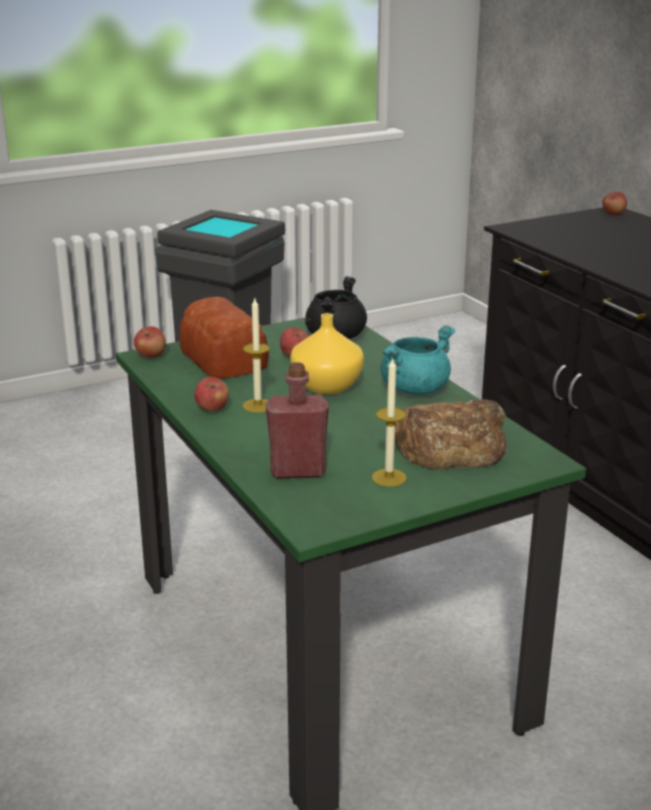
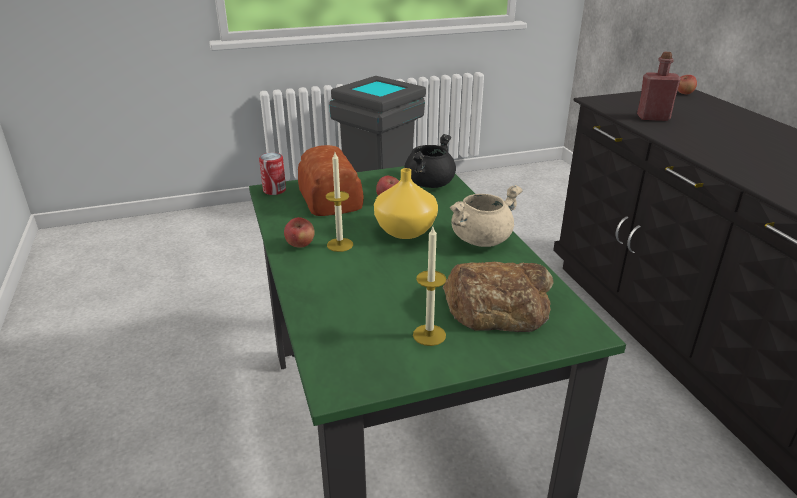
camera: 10 degrees right, 5 degrees up
(151, 356) = (274, 190): apple -> can
(298, 471) = (348, 318): red bottle -> red bottle (653, 117)
(414, 388) = (481, 239): turquoise cooking pot -> beige cooking pot

